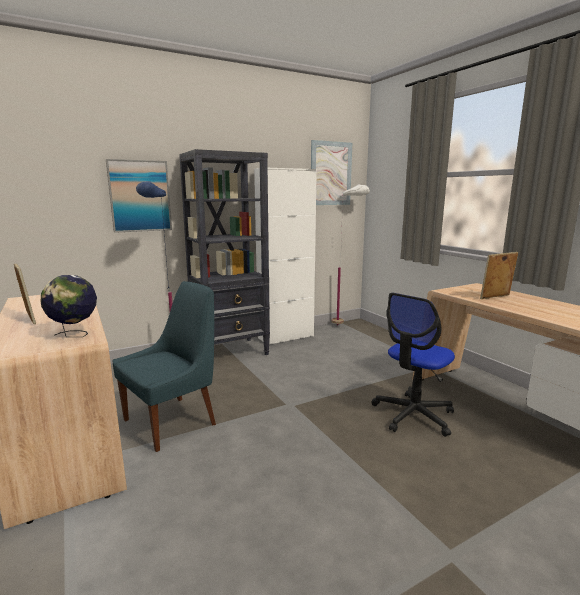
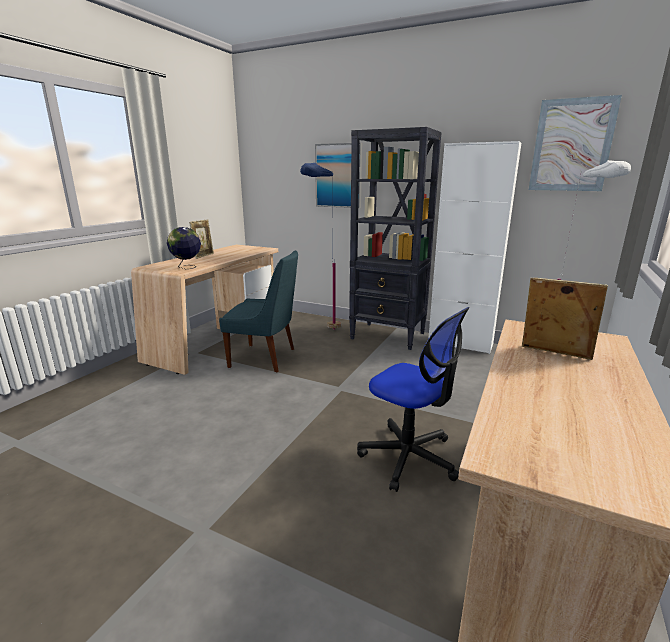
camera: 55 degrees right, 5 degrees up
(413, 415) = (409, 457): office chair -> office chair turned 150 degrees counterclockwise

